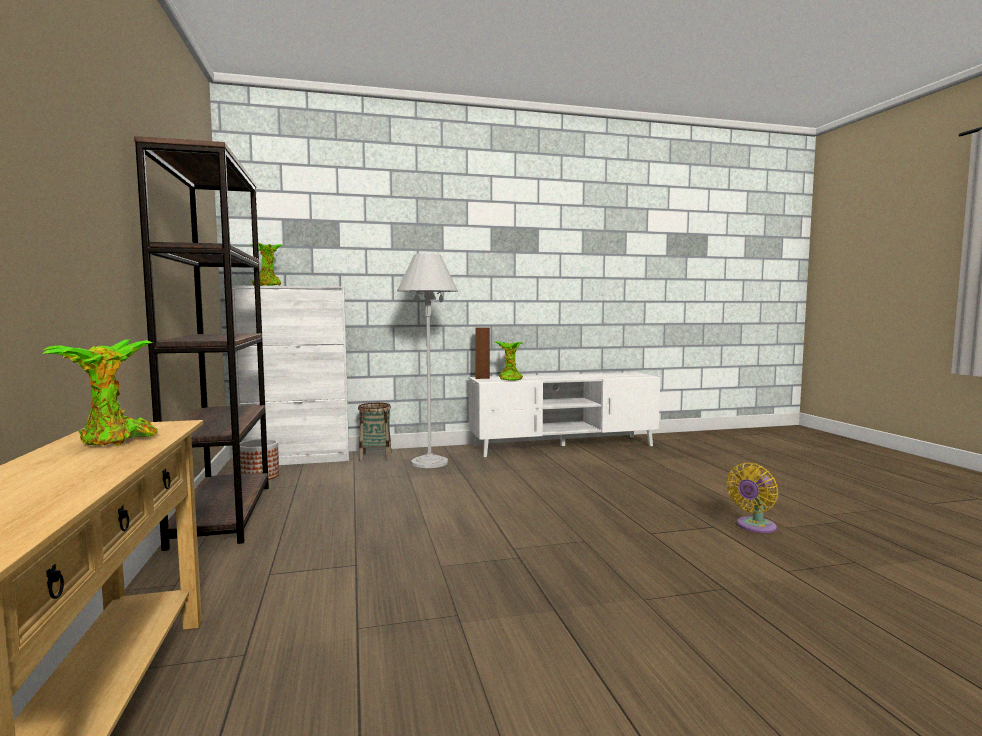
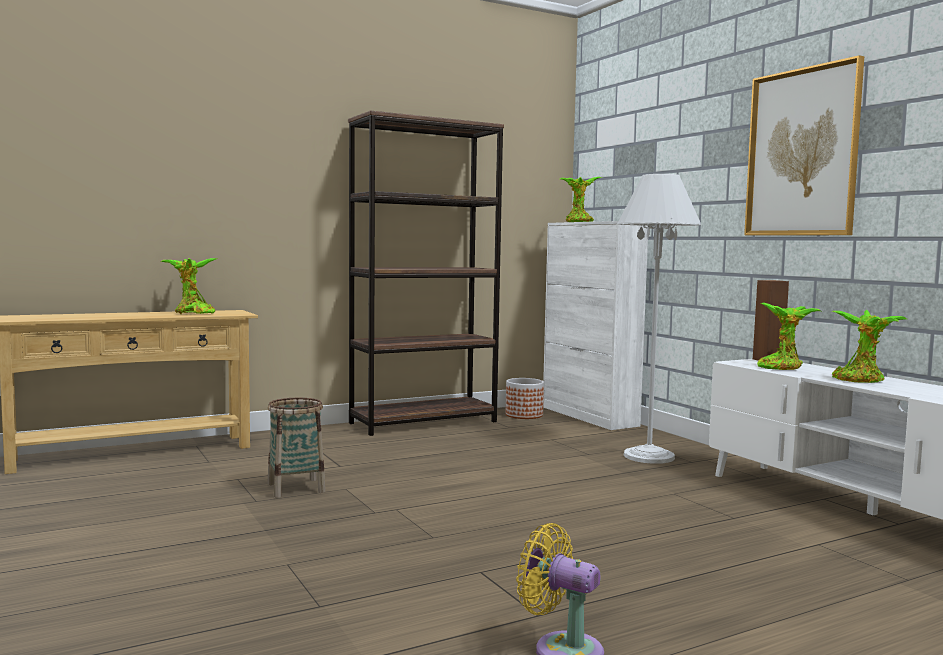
camera: 75 degrees right, 0 degrees up
(375, 456) = (640, 436): basket -> basket (295, 488)
(478, 248) = (802, 153): none -> picture
(556, 377) = (860, 380): none -> potted plant

